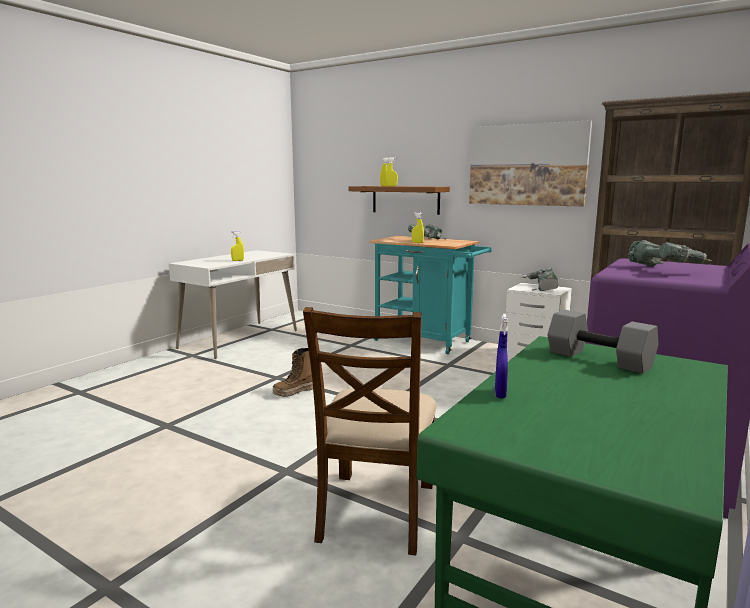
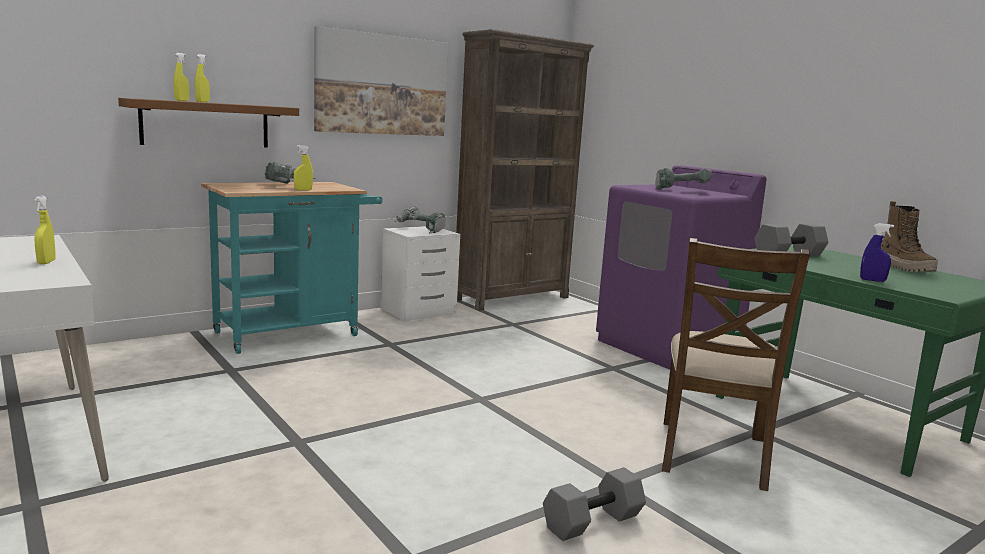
camera: 70 degrees left, 0 degrees up
(223, 468) = (593, 523): none -> grey dumbbell
(294, 392) = (376, 439): boot -> boot (904, 268)
(375, 511) = (713, 453): brown chair -> brown chair turned 75 degrees clockwise

